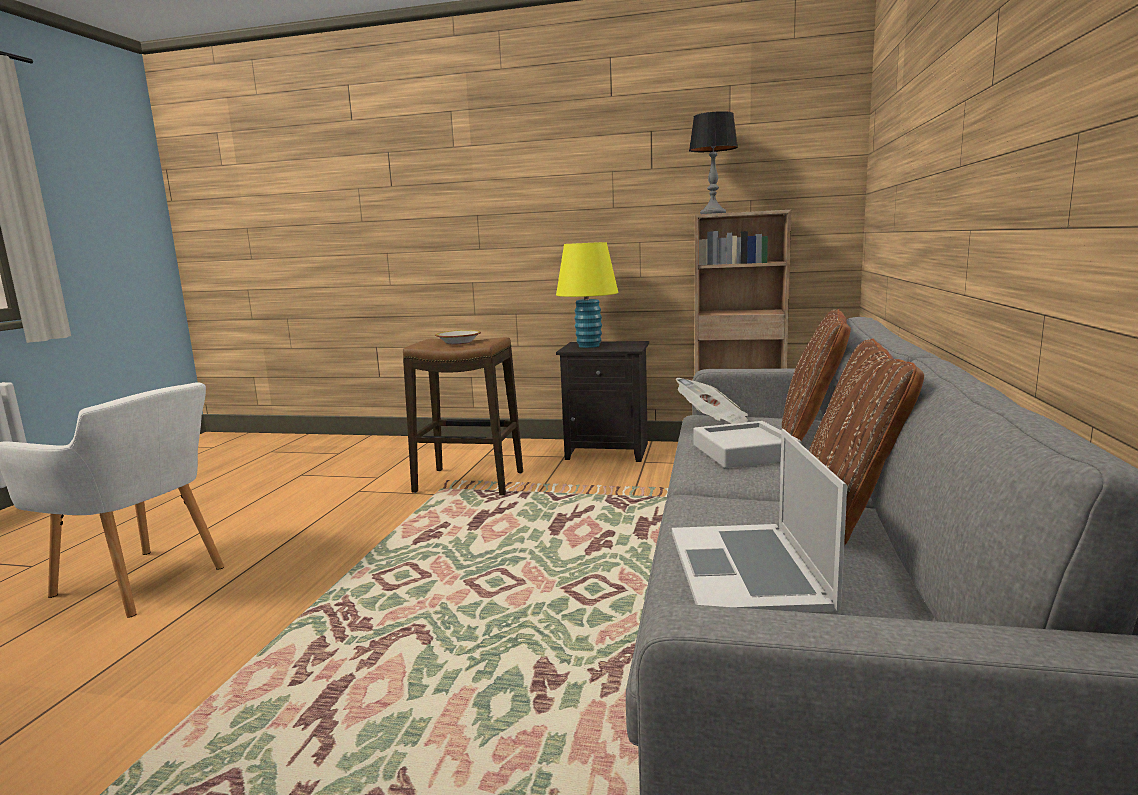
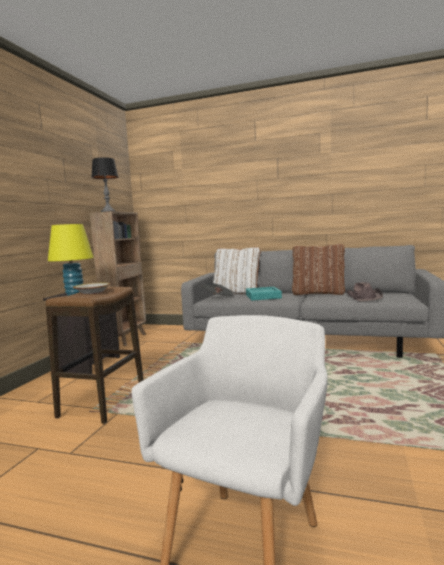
camera: 85 degrees left, 5 degrees down
(744, 452) = (263, 297): grey tray -> turquoise tray
(748, 567) = (364, 297): laptop -> brown hat
(811, 431) = (237, 293): brown pillow -> white pillow

